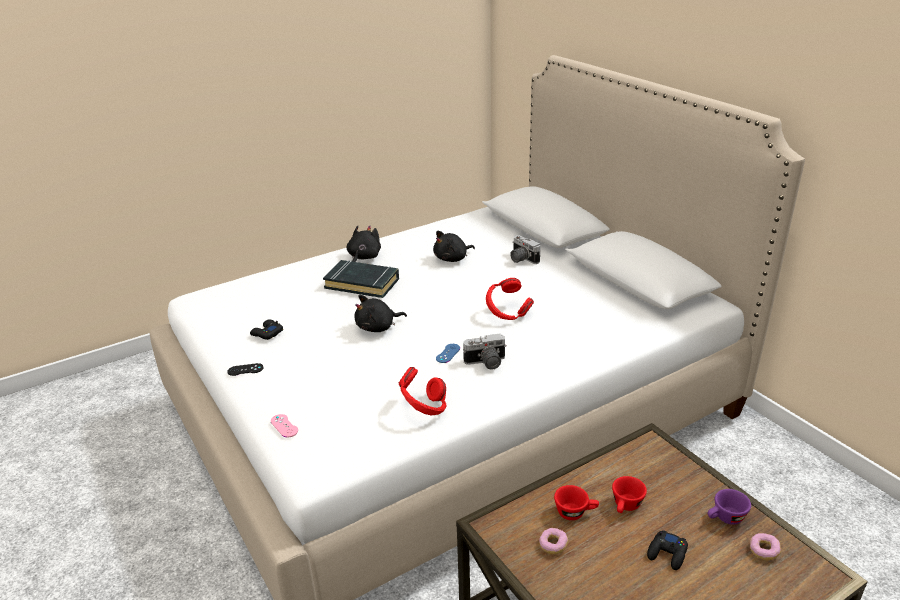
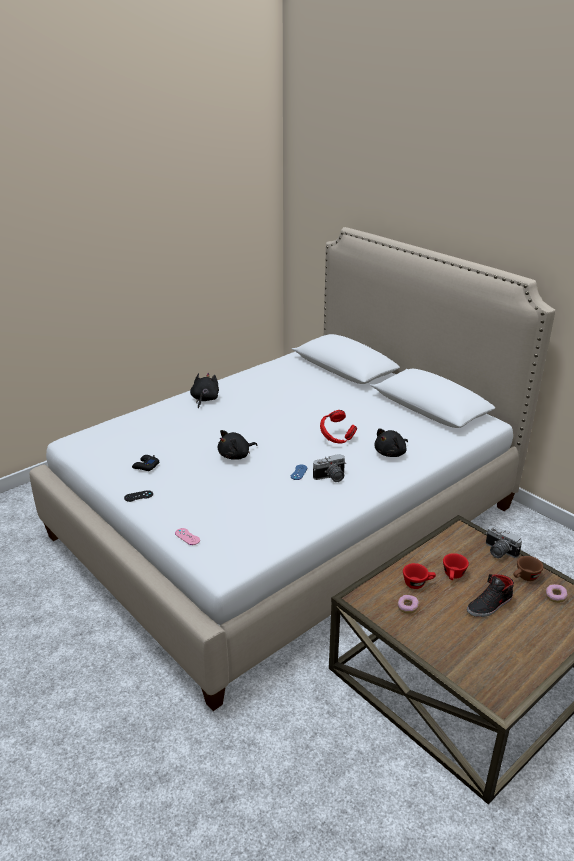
camera: 10 degrees left, 0 degrees up
(362, 283) = (211, 421): black book -> none
(424, 409) = (293, 515): red headphones -> none
(452, 259) = (279, 397): black plush toy -> black plush toy (391, 453)
(521, 259) = (334, 394): camera -> camera (498, 552)
(667, 553) = (490, 605): black game controller -> black shoe
(725, 518) = (525, 577): purple cup -> brown cup

